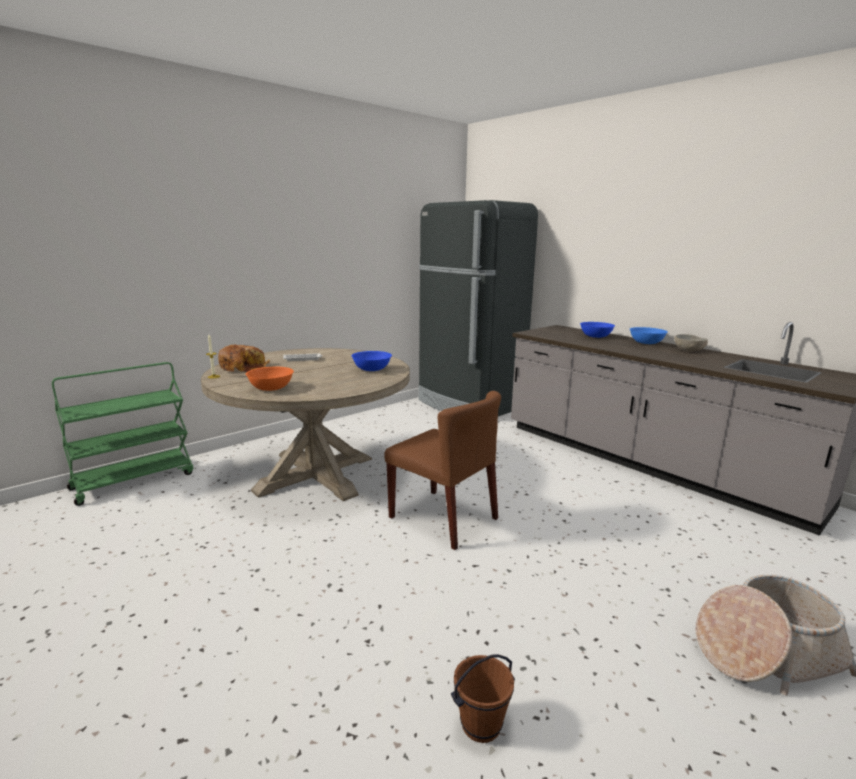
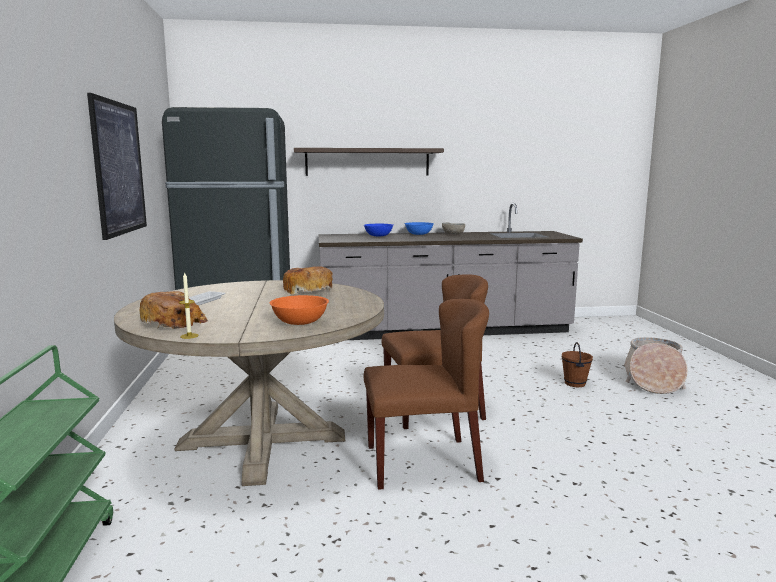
camera: 55 degrees left, 5 degrees down
(337, 544) = (423, 462): none -> brown chair
(341, 254) = (119, 168): none -> picture
(371, 369) = (307, 290): blue bowl -> bread
(481, 725) = (678, 467): brown bucket -> brown bucket (575, 383)
(612, 253) = (367, 162): none -> shelf

